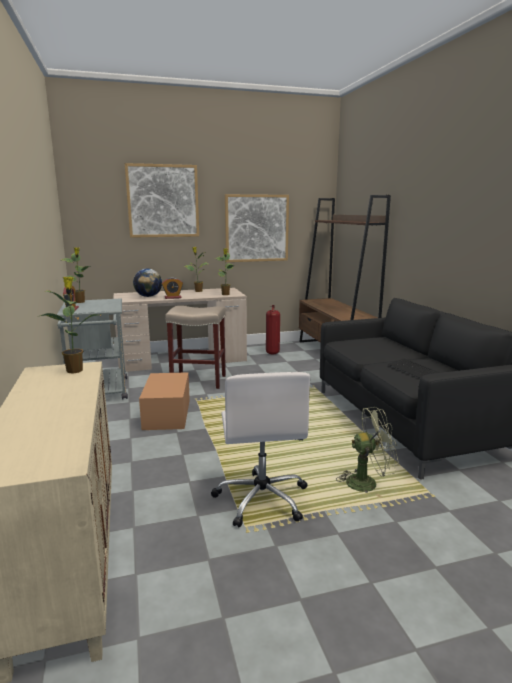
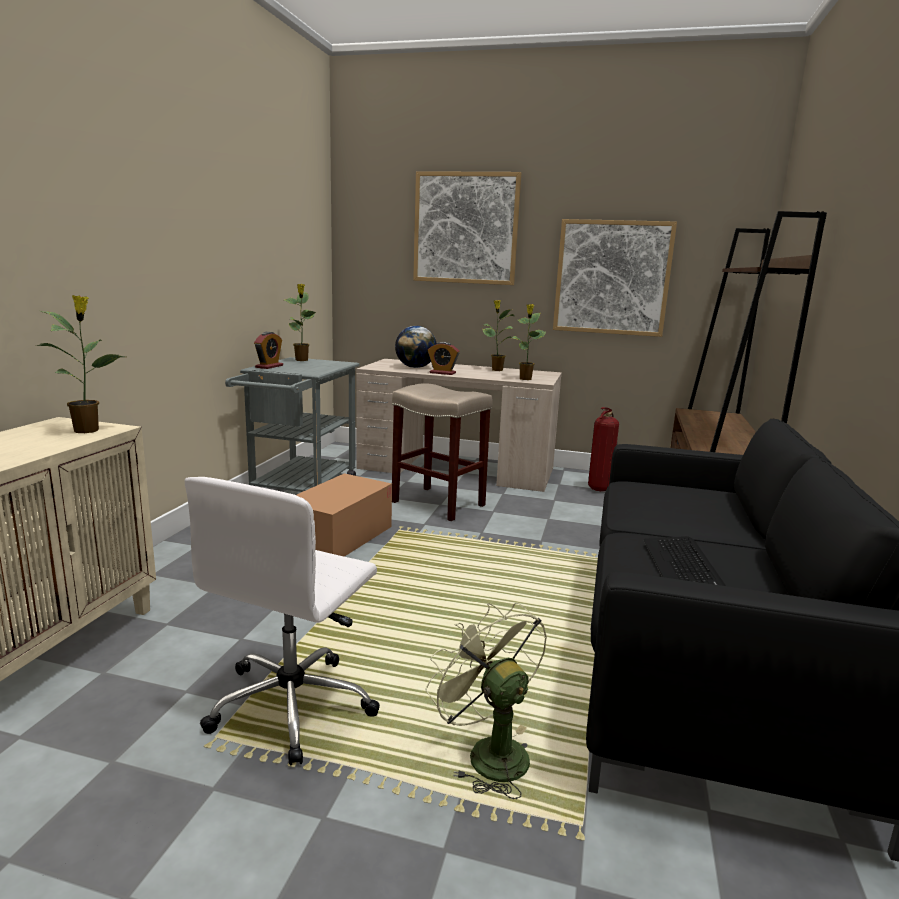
camera: 30 degrees right, 0 degrees up
(367, 482) = (488, 752): green fan -> green fan turned 150 degrees counterclockwise

